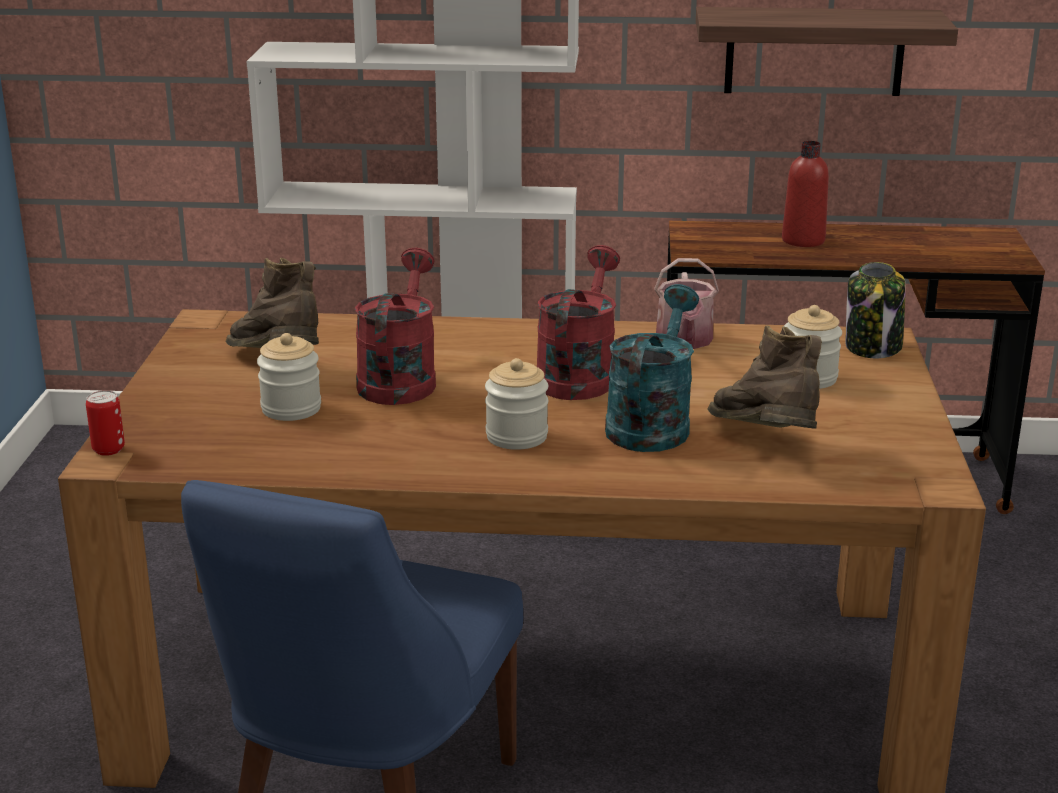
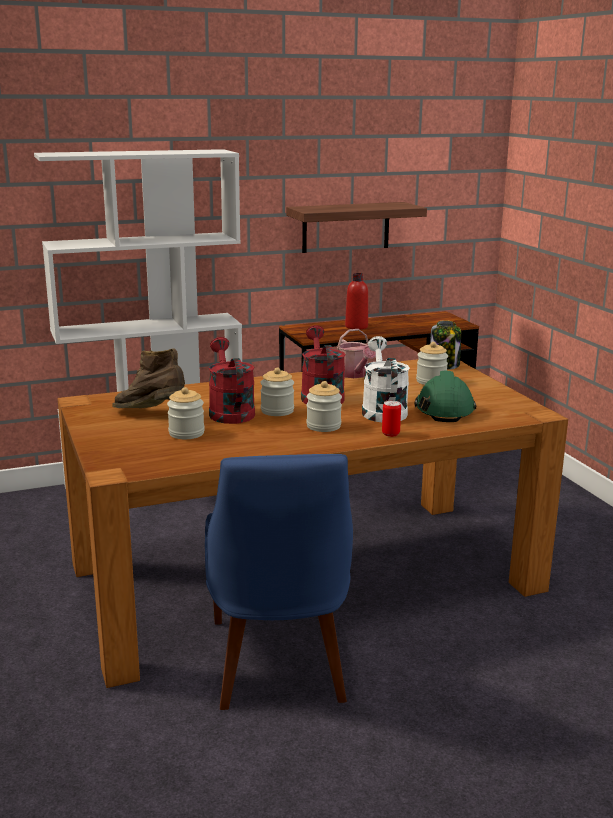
camera: 25 degrees left, 5 degrees down
(108, 449) = (104, 468): can -> can (390, 434)
(475, 392) = (277, 411): none -> jar
(651, 423) = (382, 410): turquoise watering can -> white watering can
(765, 442) = (444, 409): brown boot -> green hard hat

